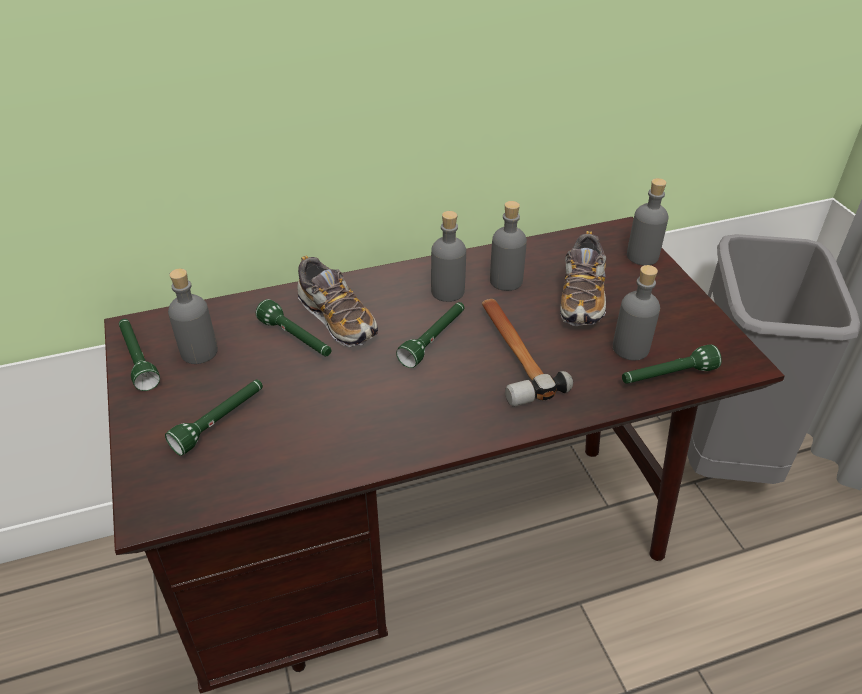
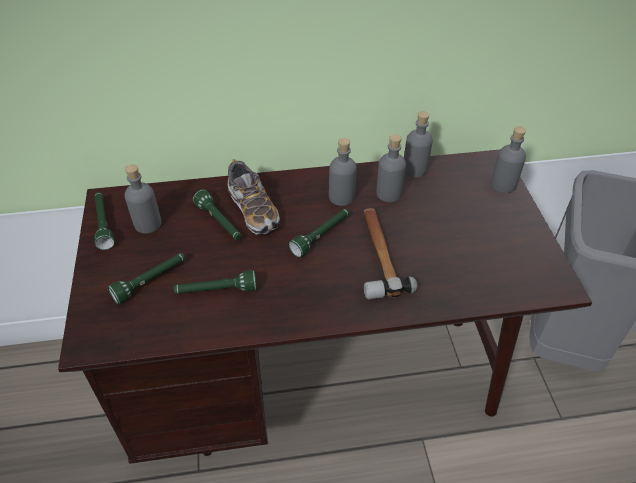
camera: 10 degrees right, 5 degrees up
(582, 298) = (444, 215): shoe -> none
(630, 348) = (472, 263): grey bottle -> grey bottle (414, 169)
(667, 376) = (495, 290): green flashlight -> green flashlight (216, 291)

